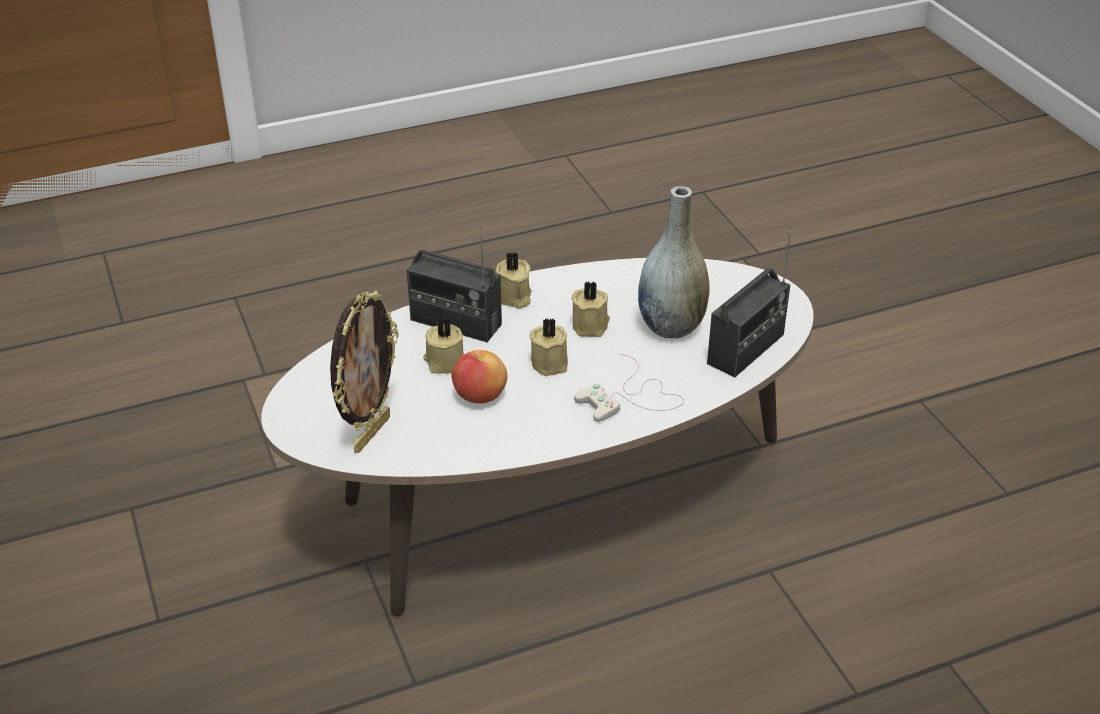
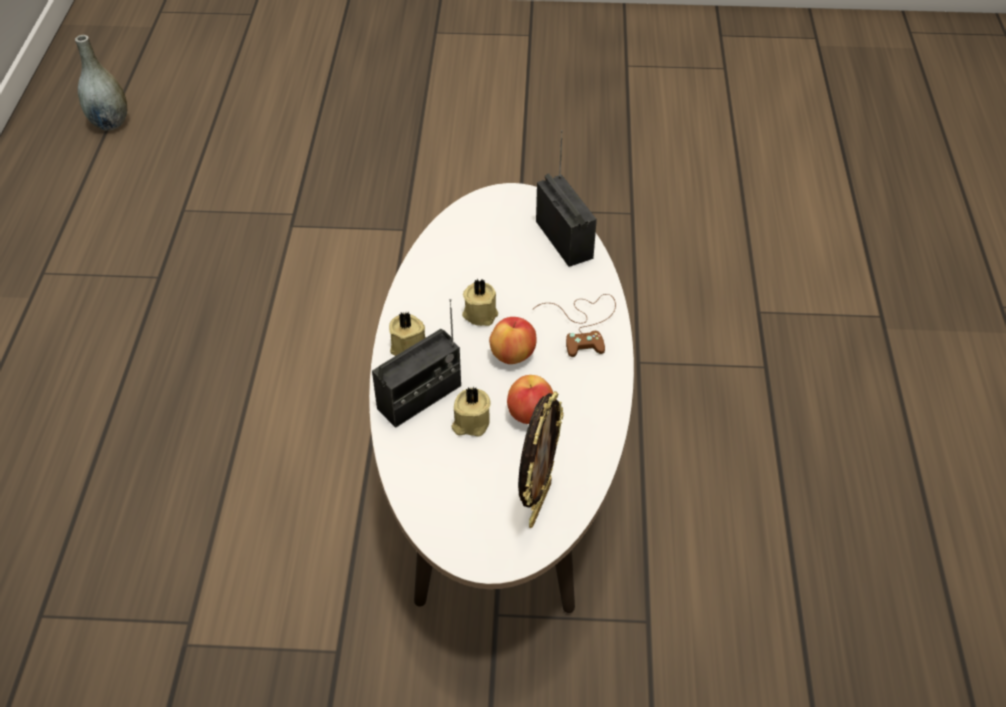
camera: 65 degrees left, 10 degrees up
(370, 433) = (537, 503): picture frame -> picture frame turned 60 degrees clockwise
(551, 362) = (513, 354): beige candle -> apple
(631, 398) = (584, 323): white game controller -> brown game controller
(671, 327) = (511, 268): grey vase -> grey vase (110, 123)

